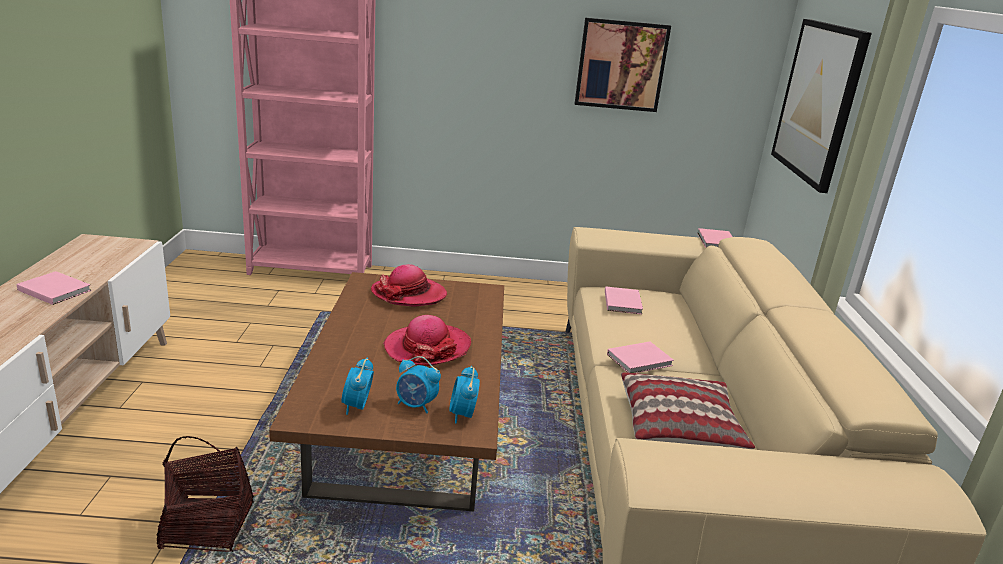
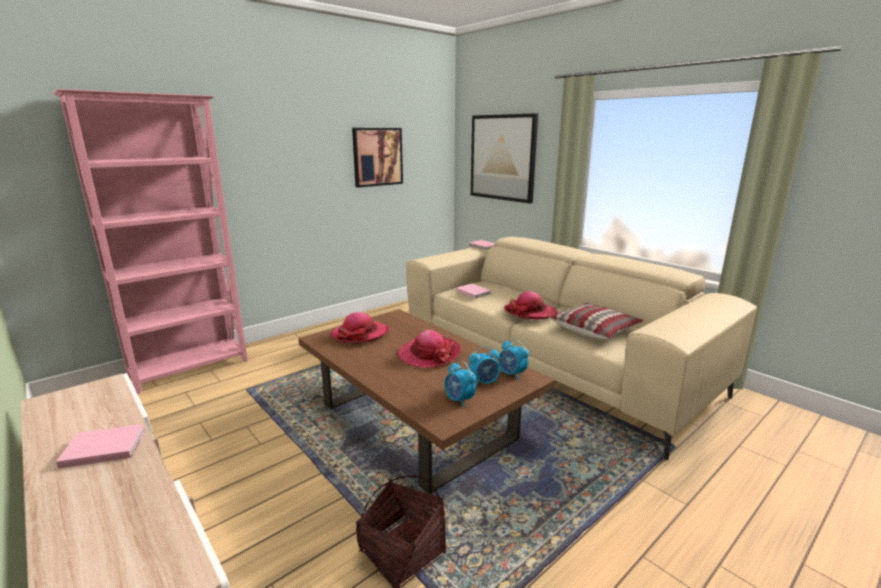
camera: 40 degrees left, 5 degrees down
(641, 360) = (530, 312): pink book -> hat

